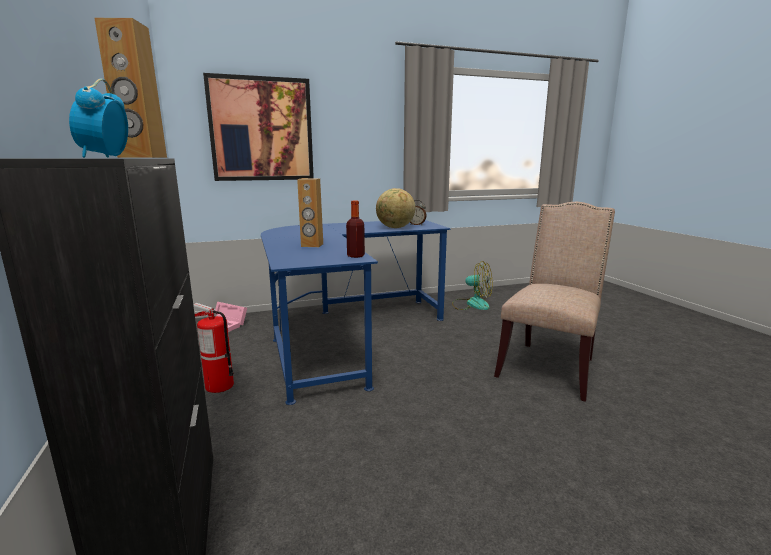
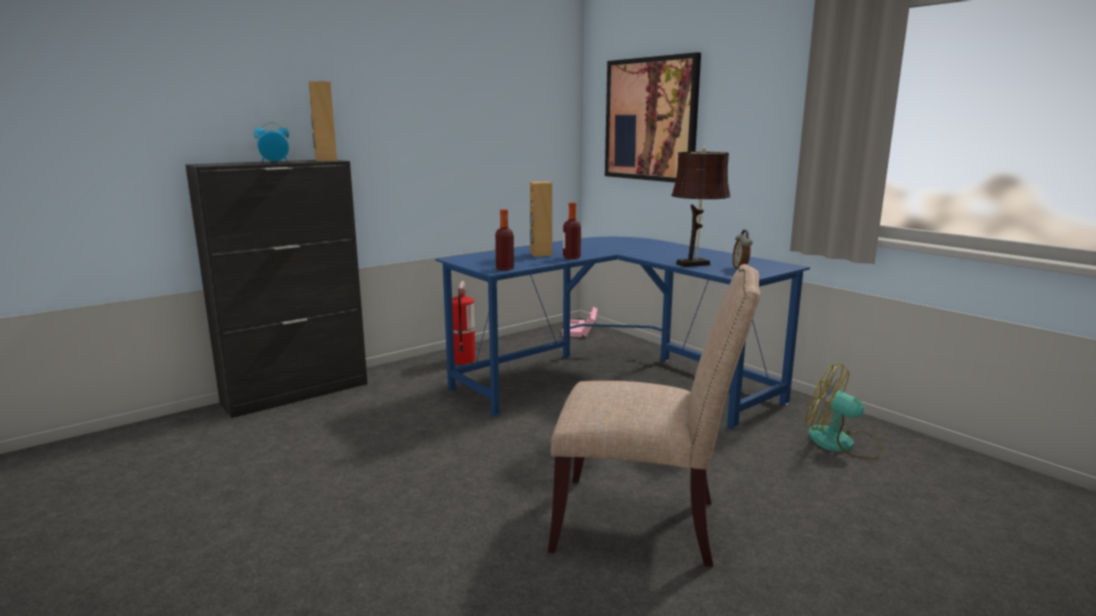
camera: 70 degrees right, 0 degrees up
(338, 241) = (571, 257): none -> bottle
(395, 228) = (696, 264): globe -> brown table lamp
(471, 304) = (841, 443): fan -> fan turned 120 degrees clockwise

